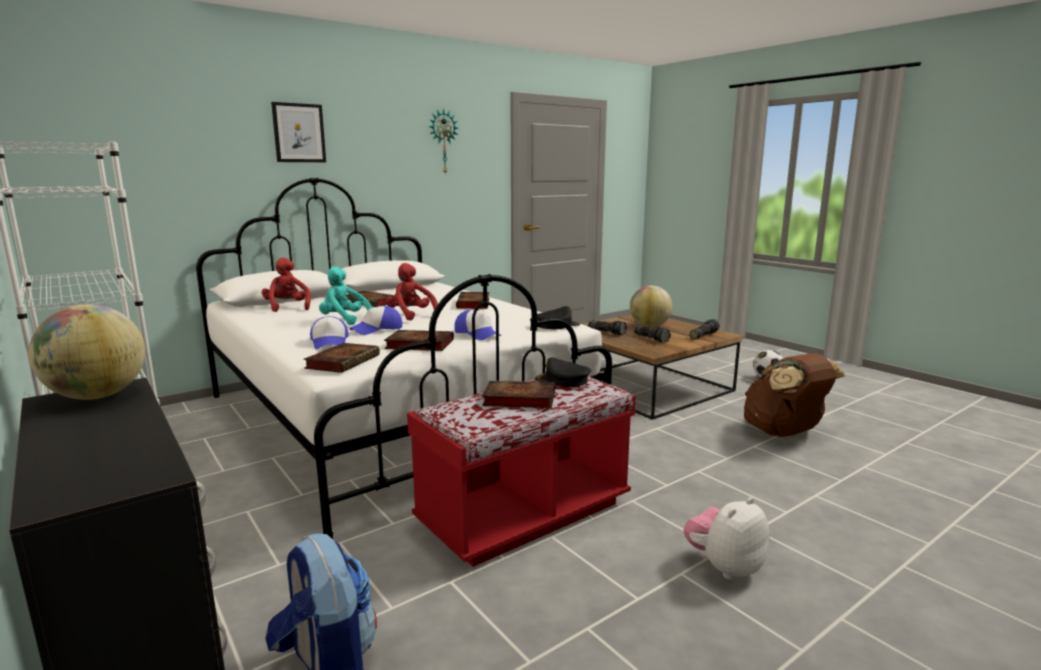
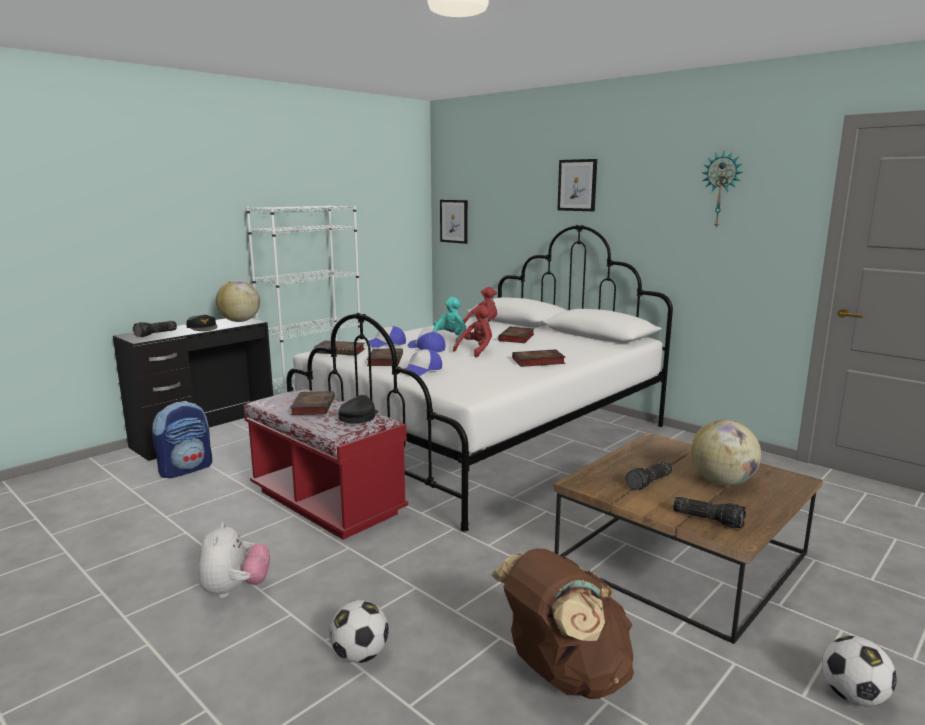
camera: 80 degrees right, 0 degrees up
(72, 183) = (454, 221): none -> picture
(556, 325) = (466, 390): black cap -> black cap (202, 327)
(607, 332) = (657, 457): flashlight -> flashlight (156, 334)
(724, 567) = (235, 590): plush toy -> plush toy turned 45 degrees clockwise
(798, 496) = (360, 655): none -> football

